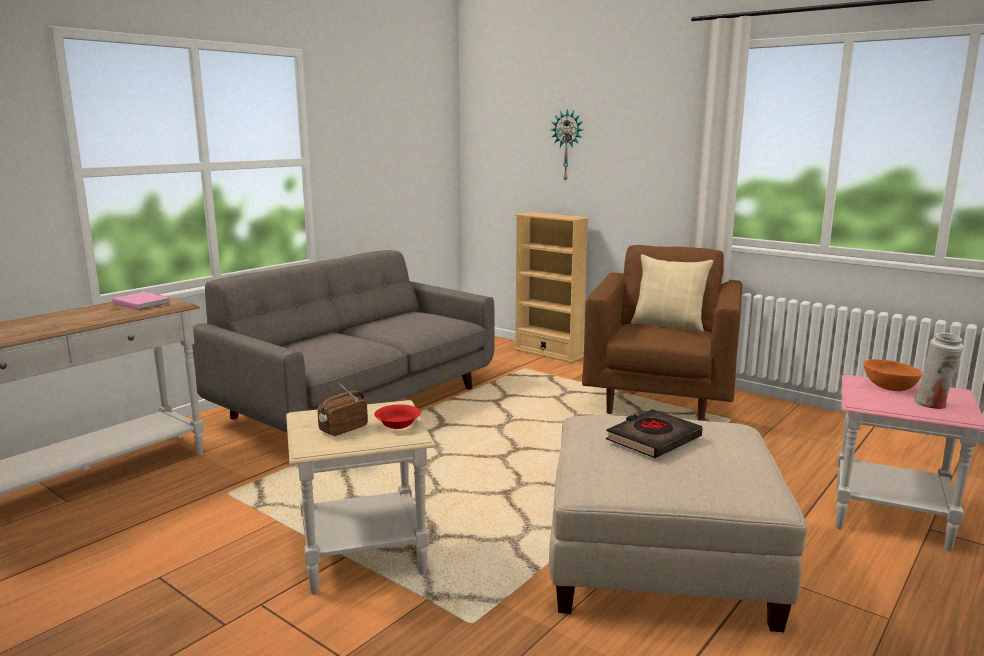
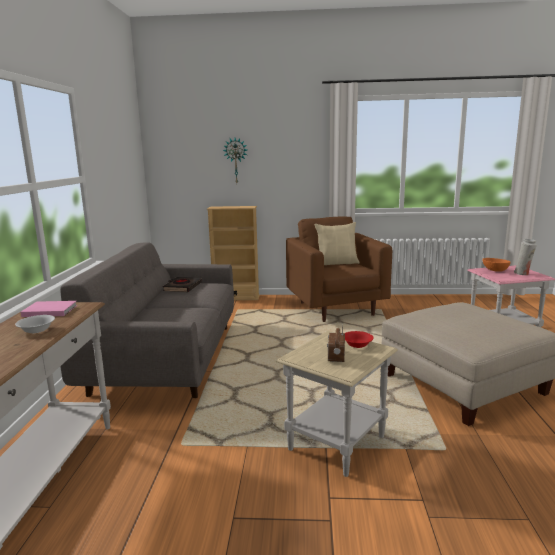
camera: 35 degrees left, 0 degrees up
(91, 317) = (37, 330): none -> white bowl
(653, 439) = (455, 318): black book -> black book (182, 287)

